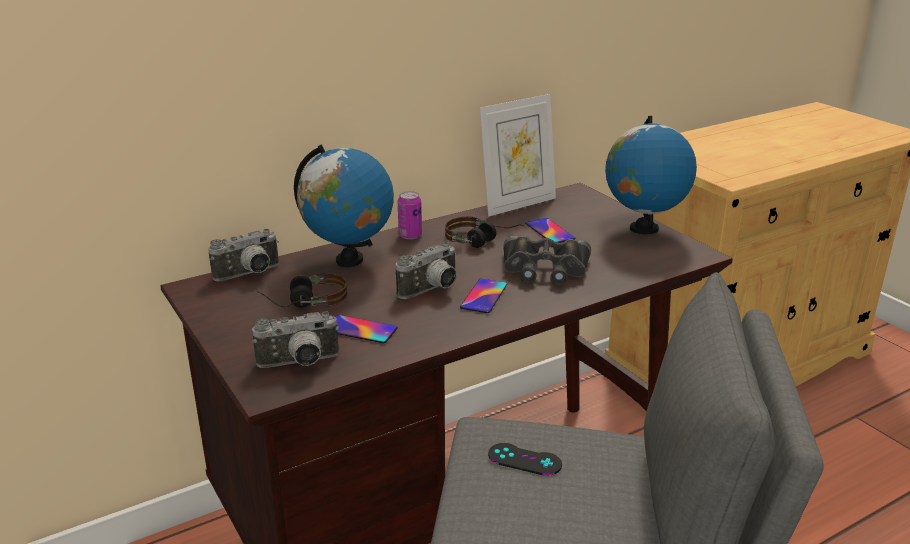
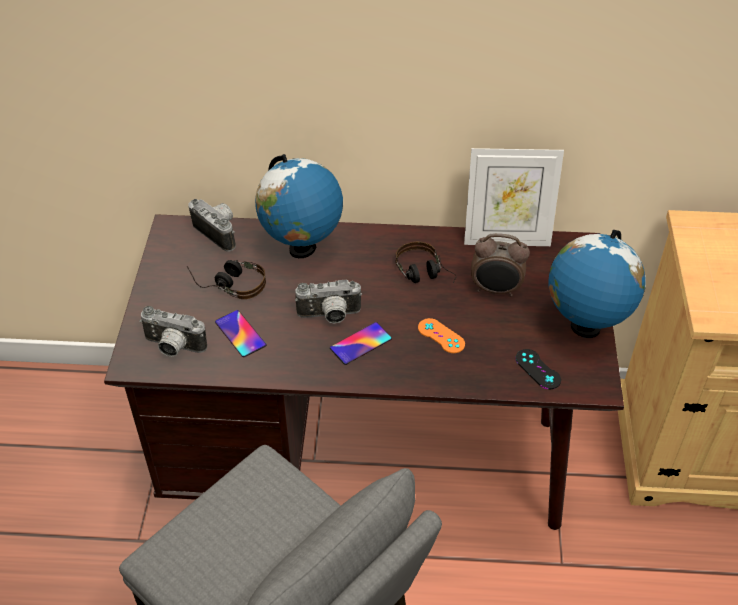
camera: 35 degrees right, 20 degrees up
(250, 275) = (219, 232): camera -> camera turned 135 degrees counterclockwise
(410, 235) = (375, 240): can -> none
(524, 460) = (258, 510): black game controller -> black game controller (538, 369)
(545, 269) = (441, 336): black binoculars -> orange game controller
(549, 231) = (495, 290): phone -> alarm clock

